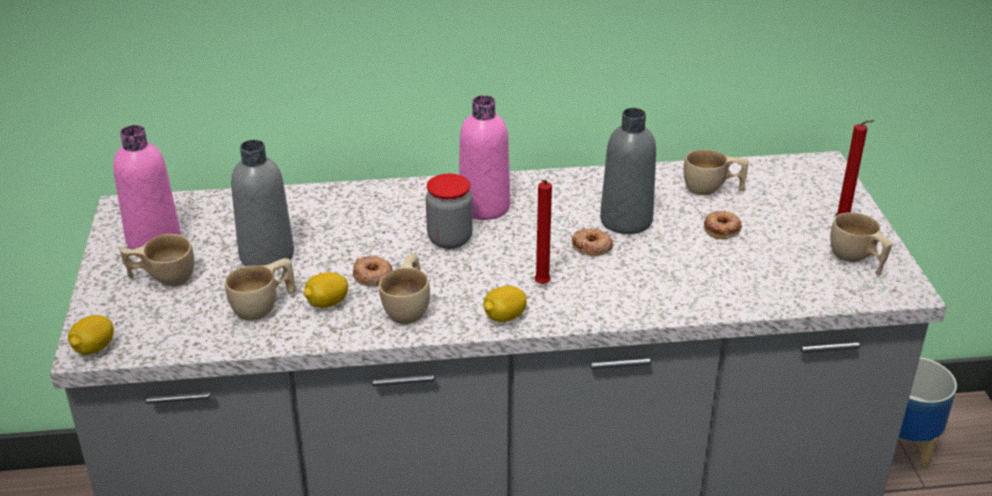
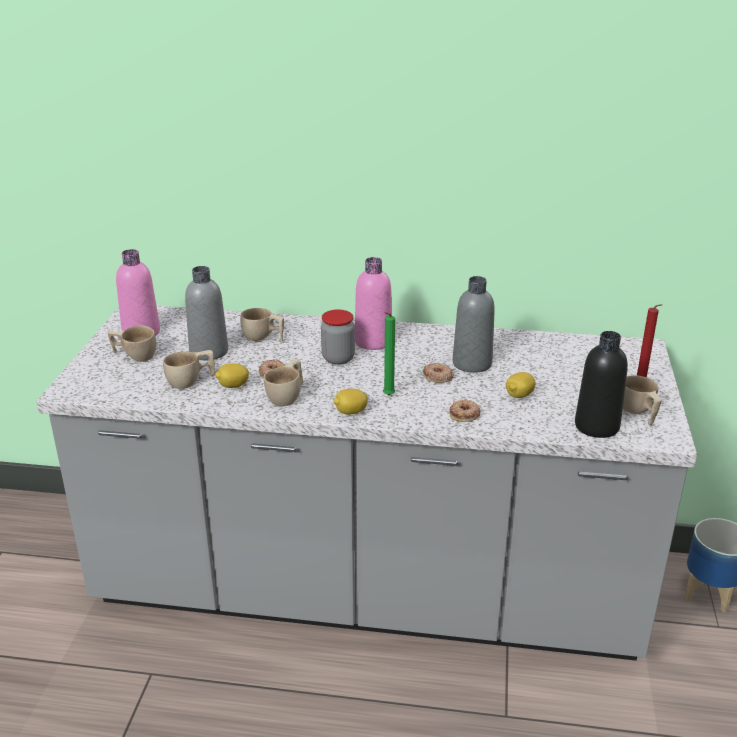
camera: 15 degrees right, 5 degrees down
(94, 349) = (70, 391): lemon -> lemon (519, 395)
(541, 285) = (387, 396): red candle -> green candle
(712, 189) = (548, 352): beige cup -> beige cup (263, 338)
(722, 228) = (542, 378): donut -> donut (465, 414)
(816, 286) = (596, 426): none -> black bottle

